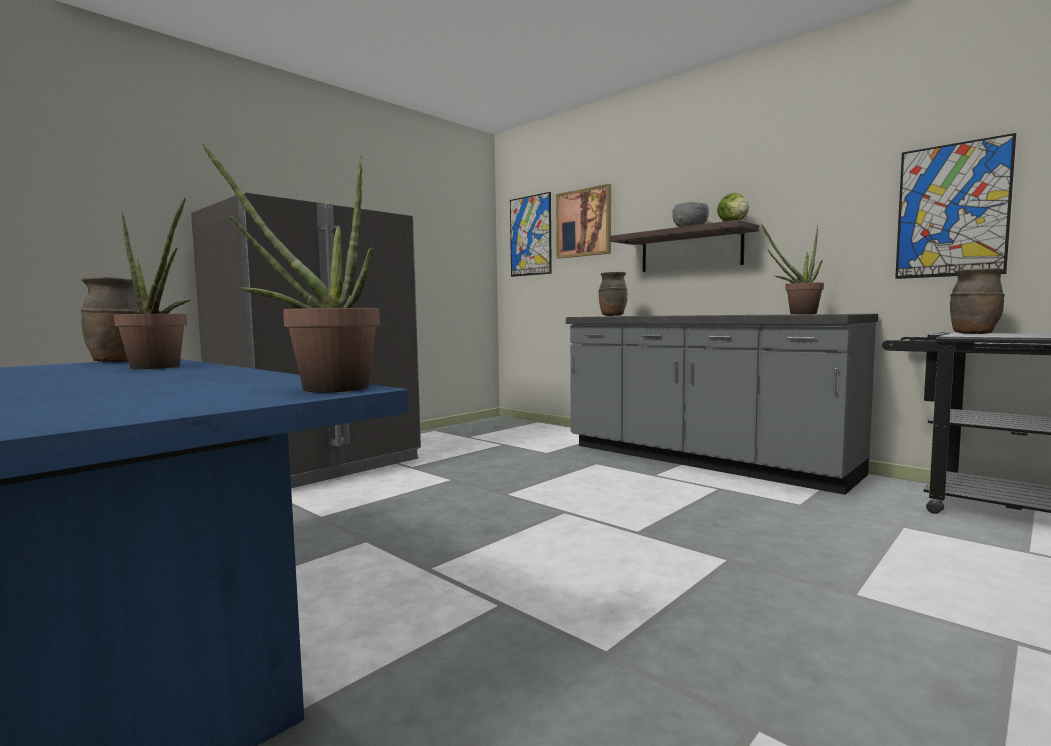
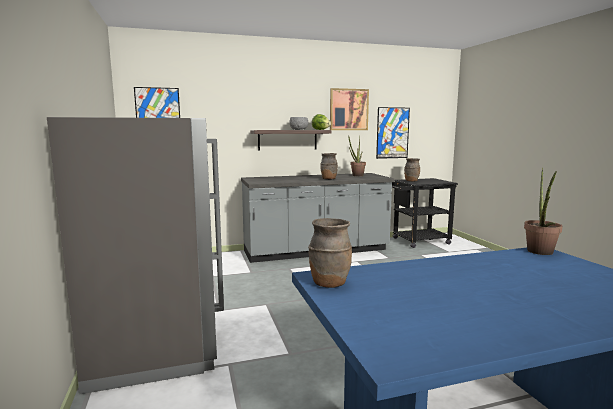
camera: 60 degrees left, 5 degrees up
(160, 367) = (404, 273): potted plant -> none
(584, 223) = (211, 115): picture -> picture (348, 109)
(612, 316) = (259, 179): brown vase -> brown vase (328, 179)

